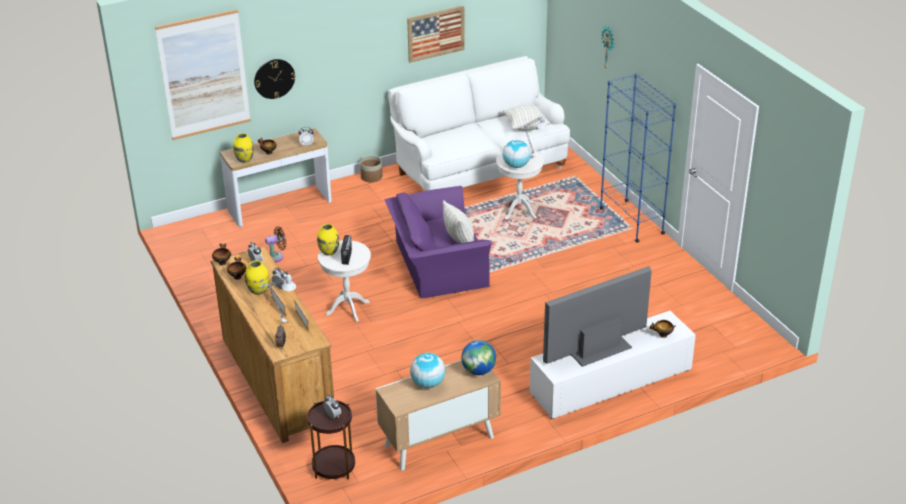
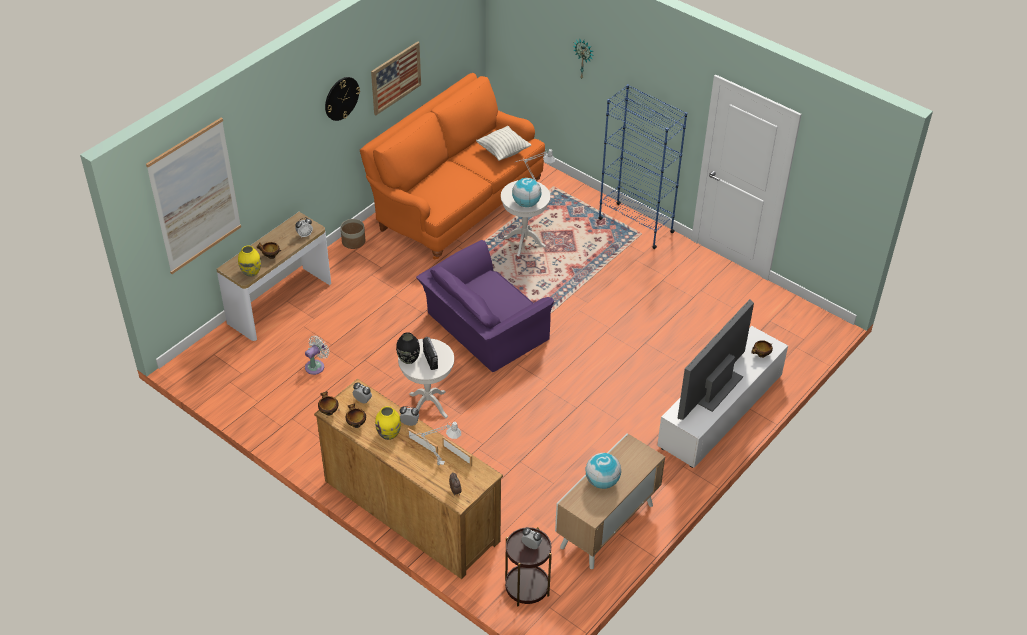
camera: 25 degrees left, 10 degrees up
(274, 78) = (258, 175): wall clock -> wall clock (341, 98)
(276, 256) = (316, 366): brown fan -> white fan
(328, 252) = (408, 359): yellow vase -> black vase
(459, 241) = (508, 301): pillow -> none
(478, 371) = (639, 452): globe -> none
(479, 169) = (455, 203): white sofa -> orange sofa

